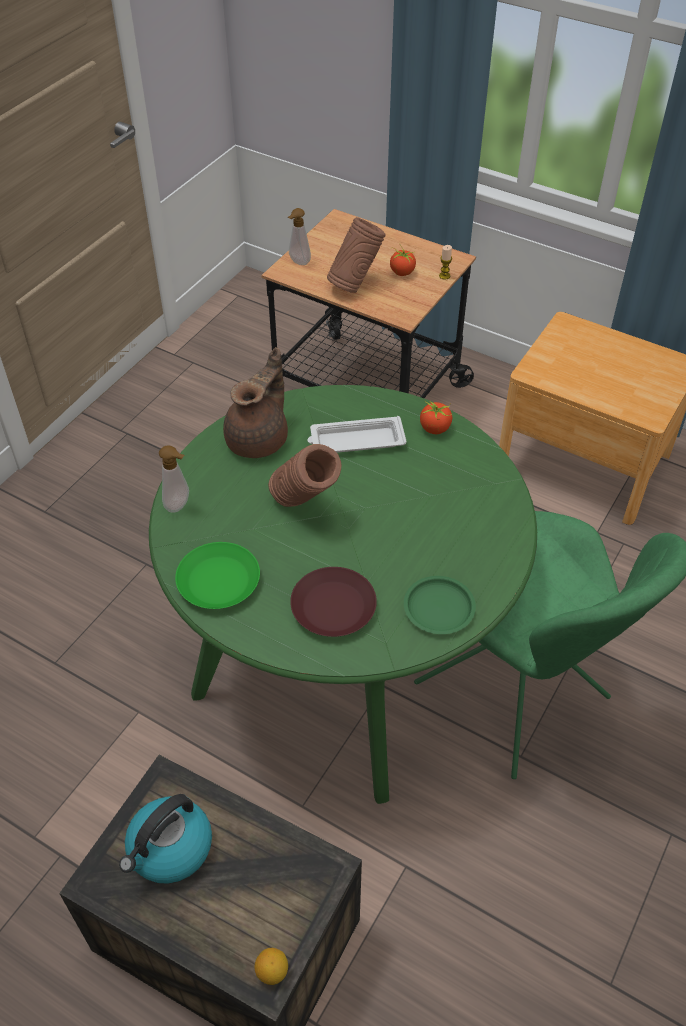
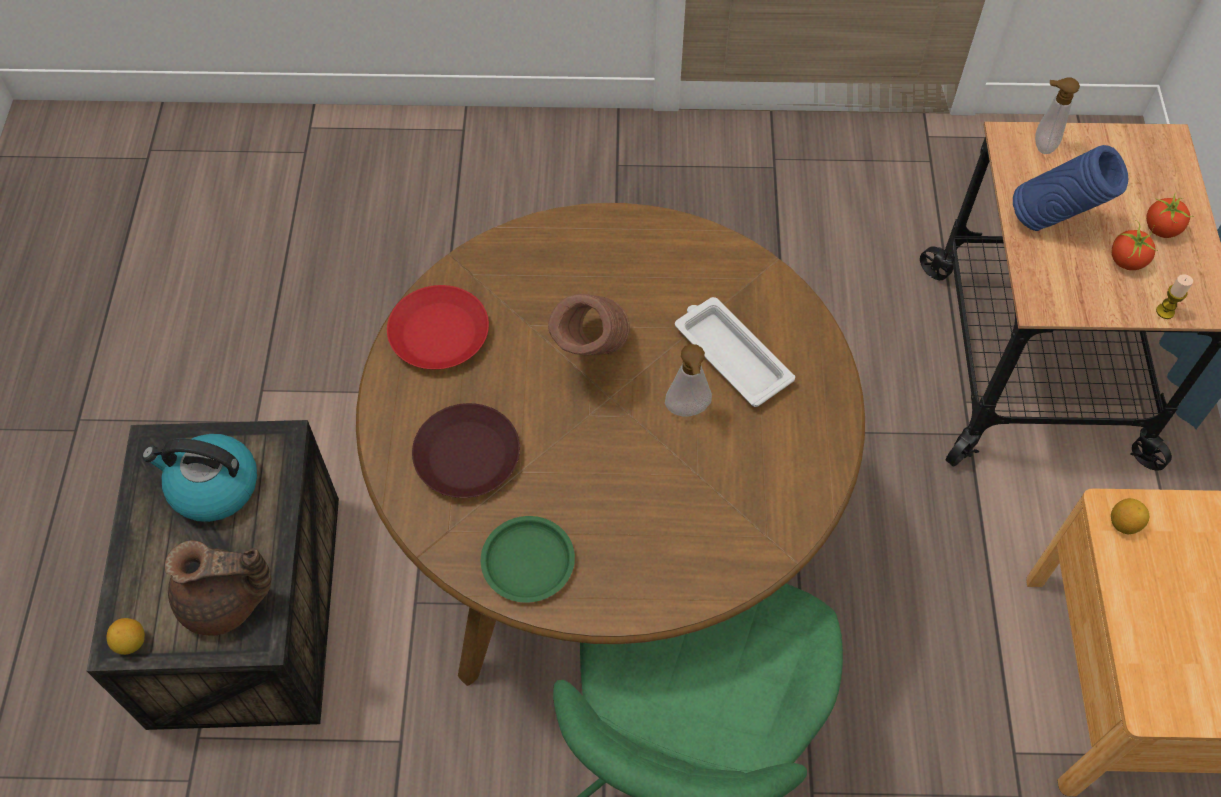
camera: 60 degrees right, 10 degrees up
(180, 505) = (519, 244): soap dispenser -> soap dispenser (688, 411)
(218, 582) = (438, 334): green plate -> red plate
(259, 439) = (665, 262): brown teapot -> brown teapot (225, 602)
(343, 663) = (610, 550): green dining table -> brown dining table
(355, 285) = (1053, 223): brown vase -> blue vase
(435, 428) = (814, 428): tomato -> tomato (1161, 229)
(540, 372) = (1123, 524): none -> lemon

